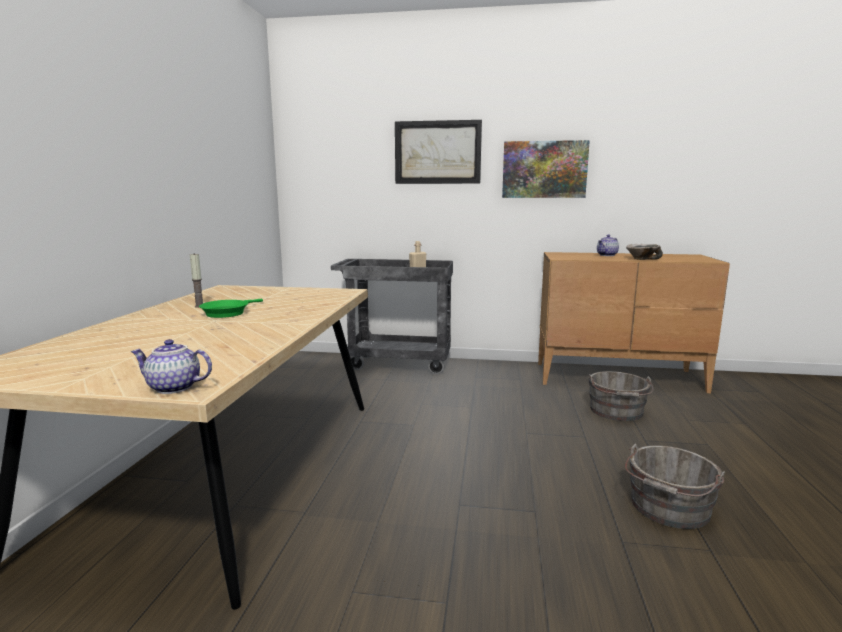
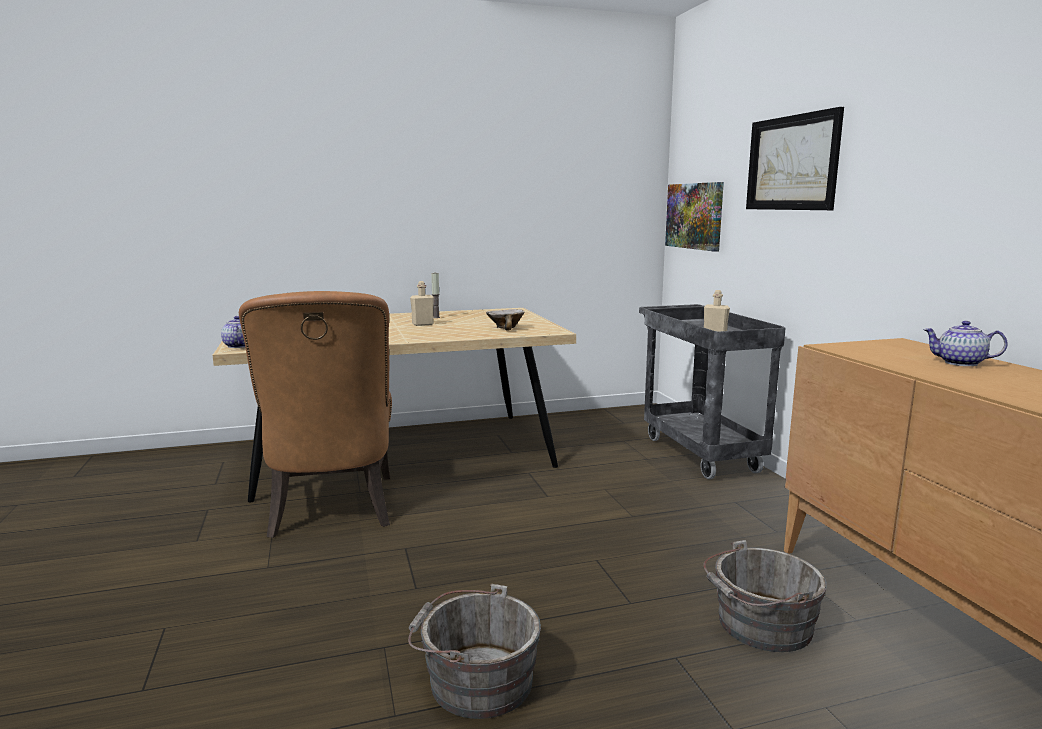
camera: 65 degrees right, 0 degrees up
(228, 313) = (422, 324): green frying pan -> beige bottle
(324, 536) = (332, 506): none -> brown chair
(544, 169) = (921, 186): picture -> picture (694, 216)
(642, 259) = (960, 380): bowl -> bowl (505, 328)

